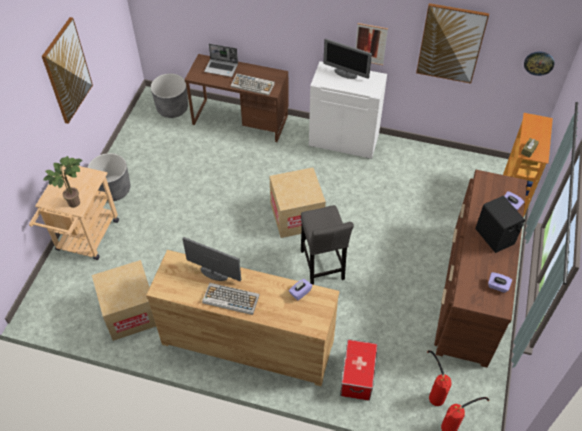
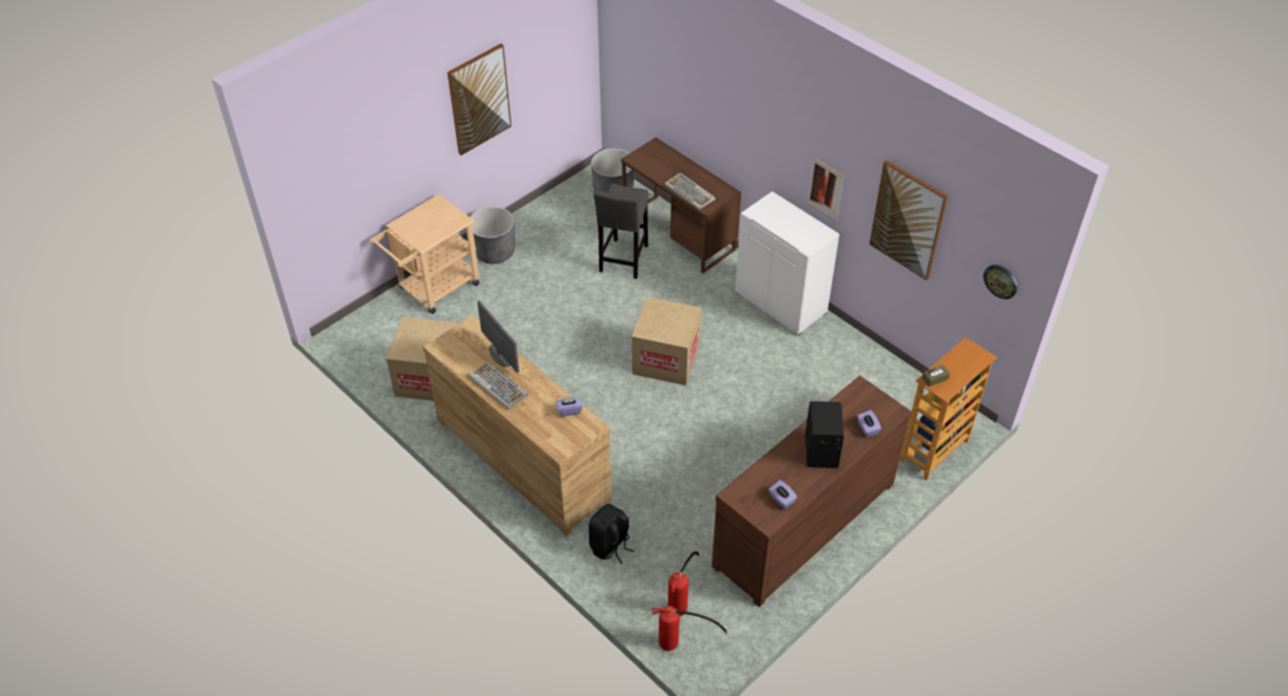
camera: 30 degrees right, 5 degrees down
(75, 201) = (425, 235): potted plant -> none
(221, 68) = (669, 161): laptop -> none
(322, 267) = (654, 423): grey stool -> grey stool (623, 261)
(345, 73) = (791, 215): monitor -> none
(357, 376) = (610, 546): storage box -> black backpack

